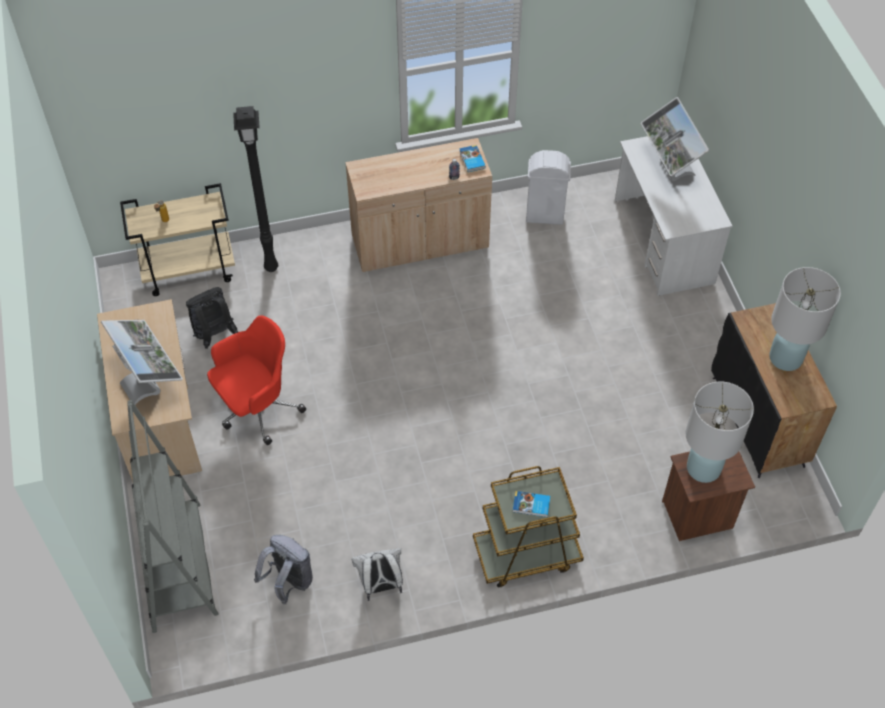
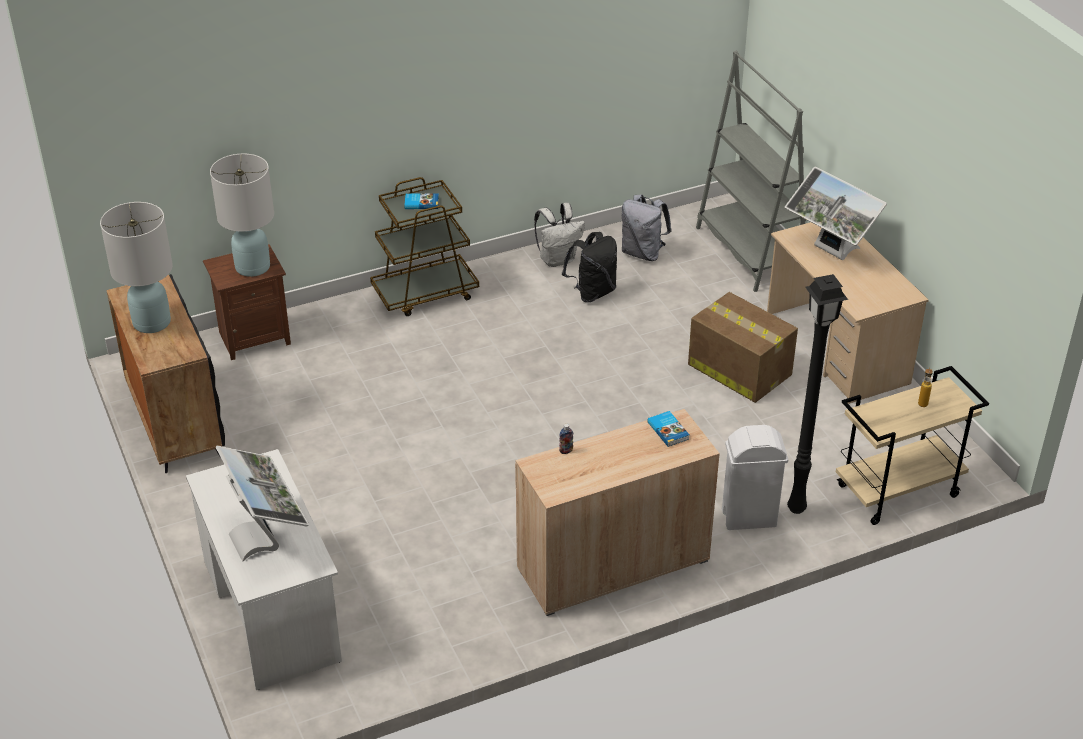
camera: 170 degrees right, 15 degrees down
(214, 335) = (824, 428): black backpack -> black backpack (592, 292)
(257, 408) = (738, 369): red office chair -> cardboard box
(471, 160) = (548, 476): book -> book (668, 430)
(544, 215) = (445, 625): white trash can -> white trash can (749, 518)

